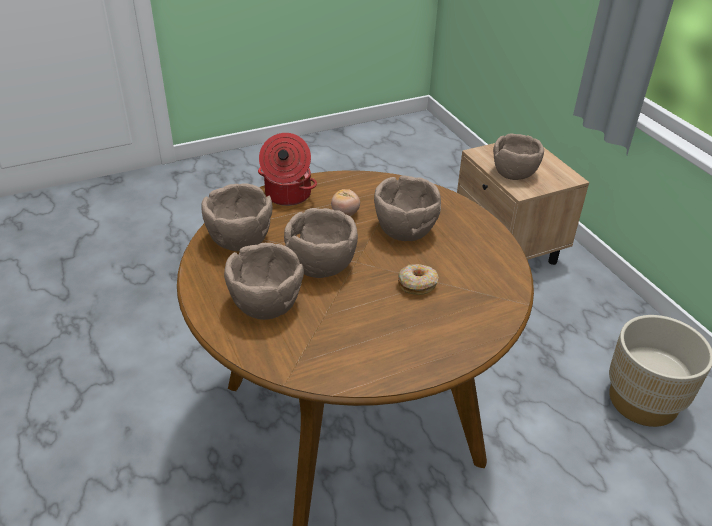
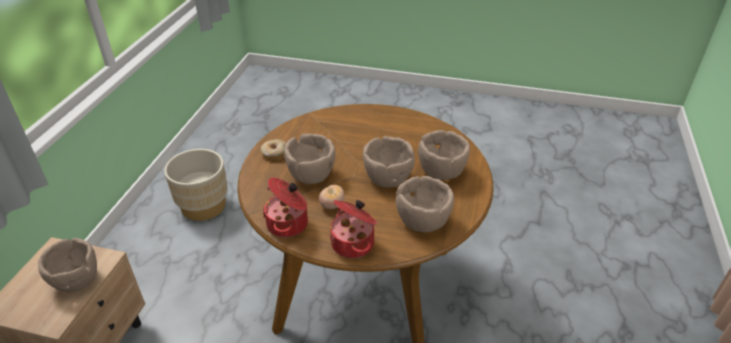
camera: 140 degrees left, 0 degrees up
(362, 184) = (288, 224): none -> cooking pot
(417, 284) = (348, 143): donut -> donut (274, 153)

